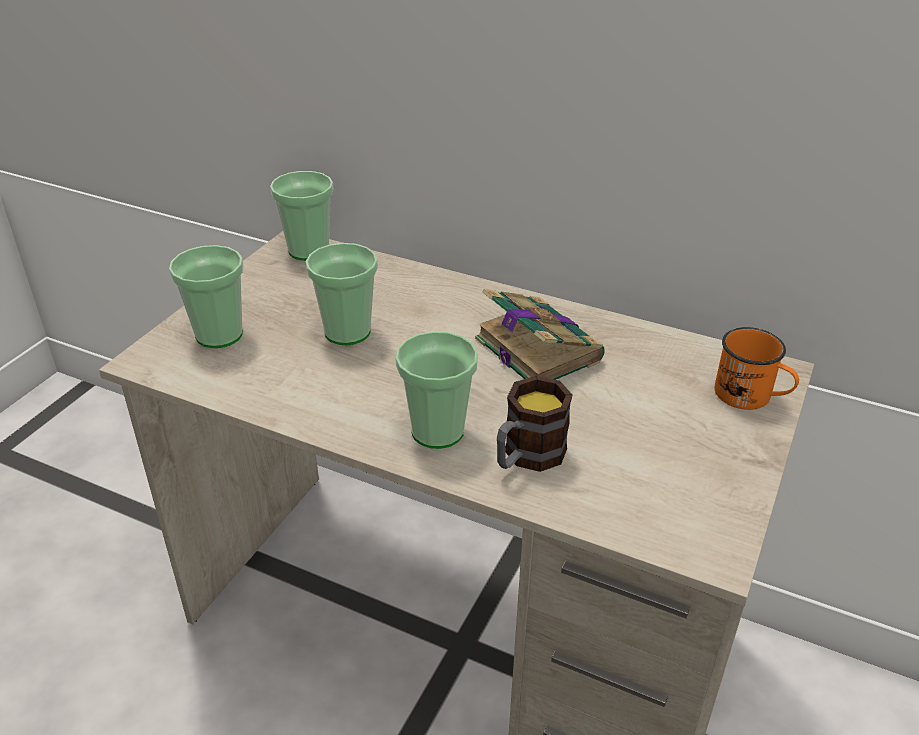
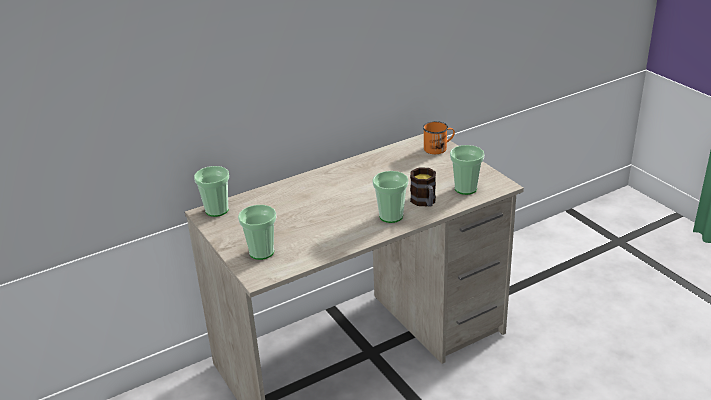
camera: 55 degrees left, 5 degrees down
(347, 332) = (300, 218): cup -> cup (465, 188)
(536, 348) = (363, 178): book -> none

